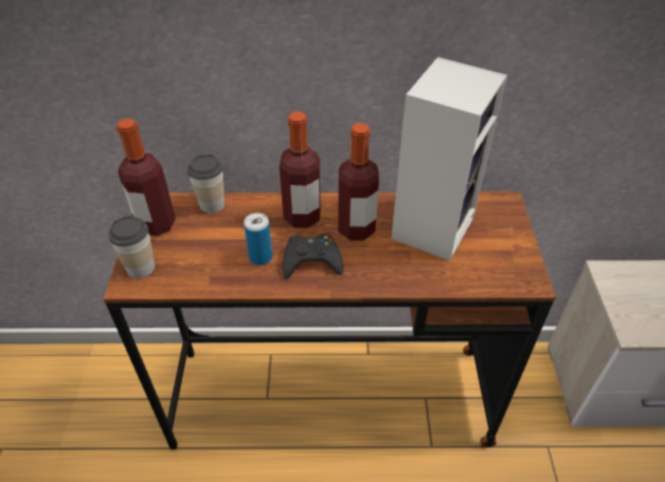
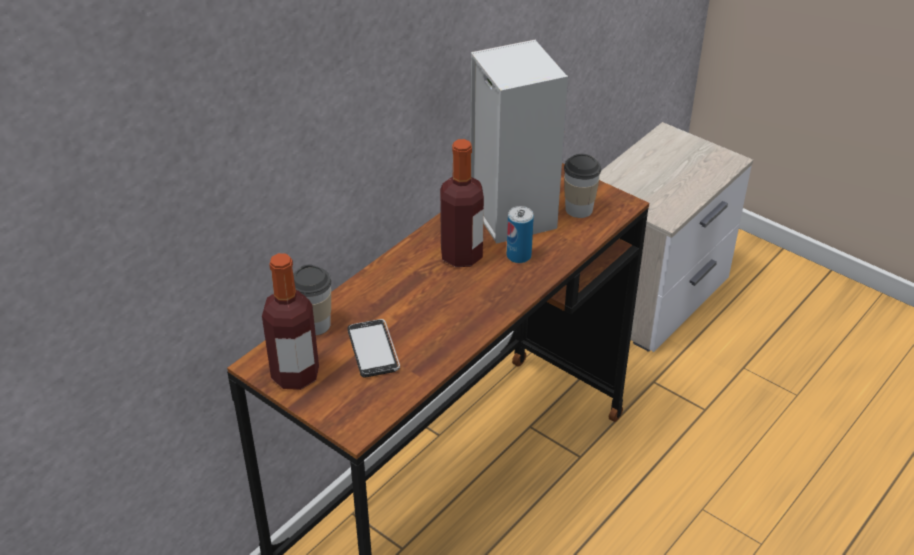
camera: 50 degrees left, 5 degrees down
(141, 268) = (345, 411): cup -> cup (579, 209)
(213, 245) = (373, 350): none -> phone
(260, 257) = (426, 328): can -> can (518, 256)
(302, 217) = (407, 278): bottle -> none
(312, 261) = (467, 301): black game controller -> none

